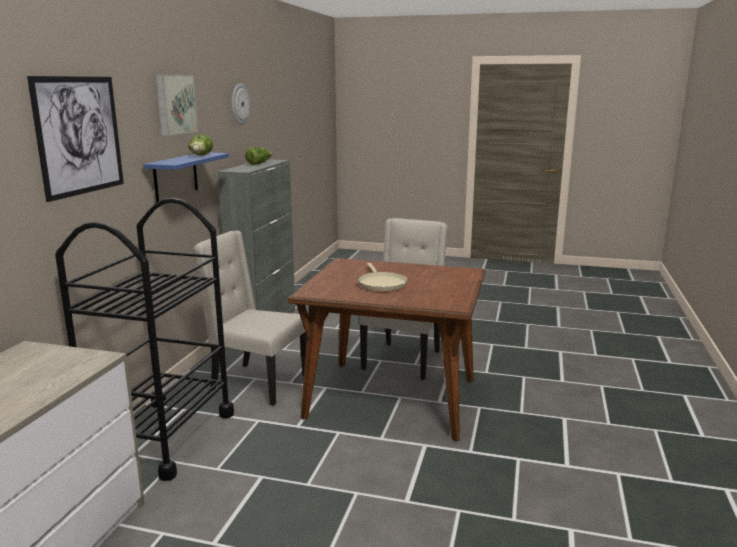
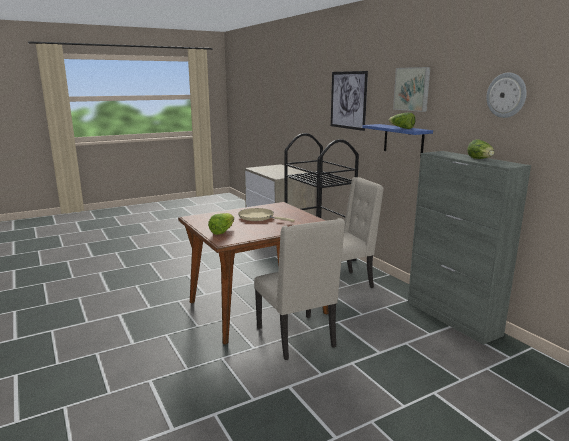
camera: 135 degrees right, 0 degrees up
(453, 279) = (222, 231): none -> lettuce

